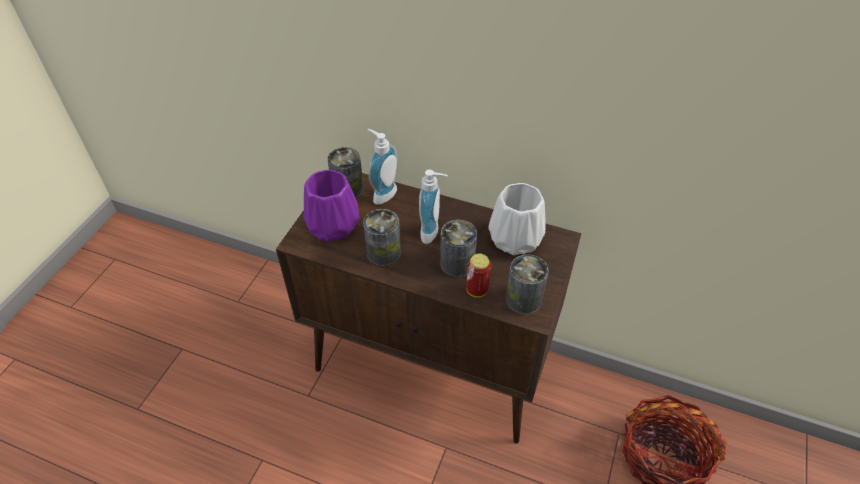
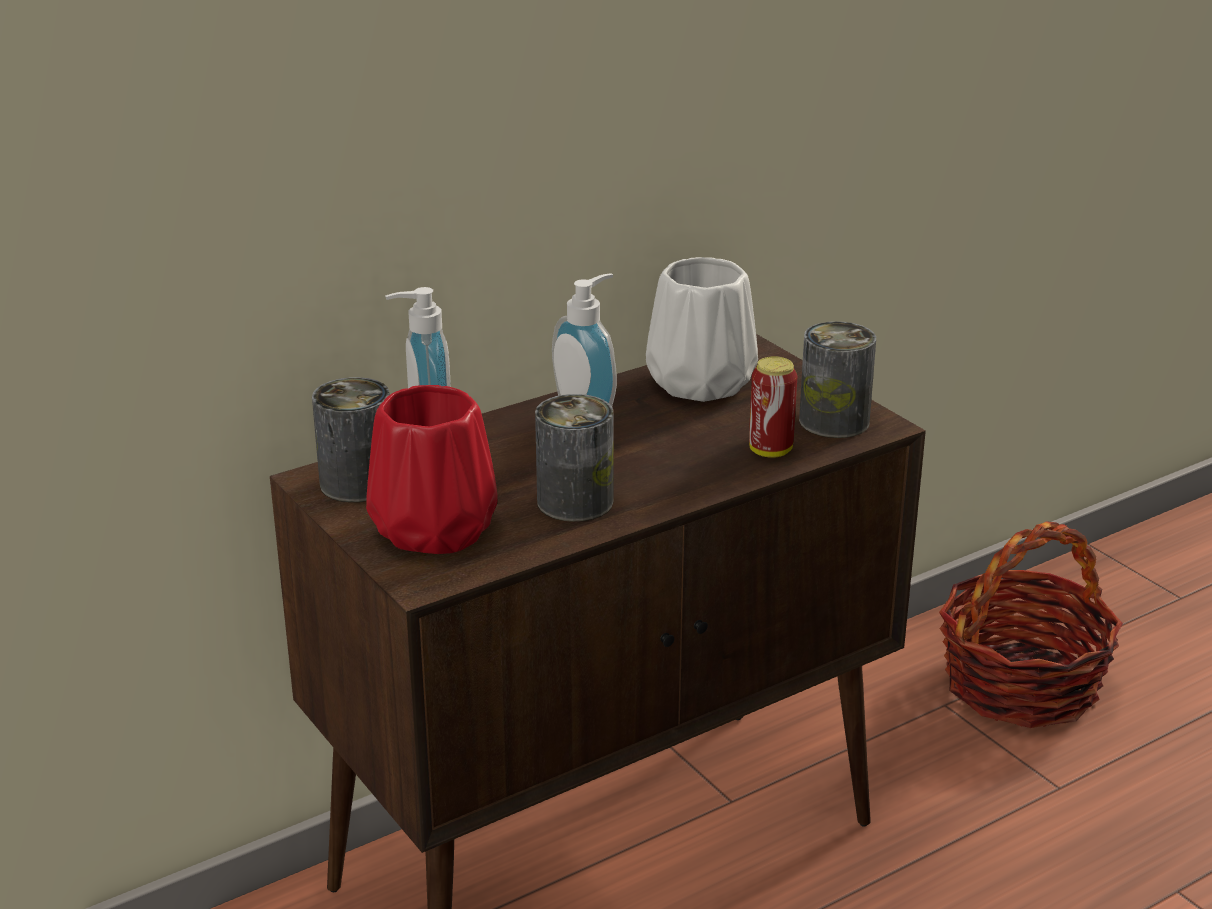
camera: 55 degrees left, 20 degrees down
(333, 226) = (437, 529): purple vase -> red vase
(457, 263) = (690, 446): can -> none

